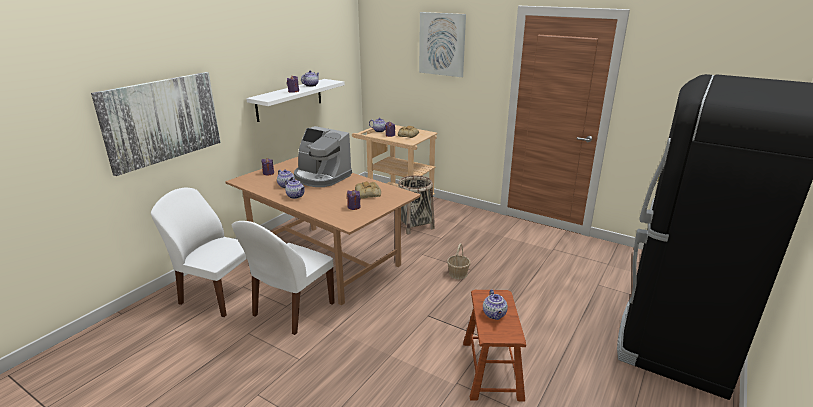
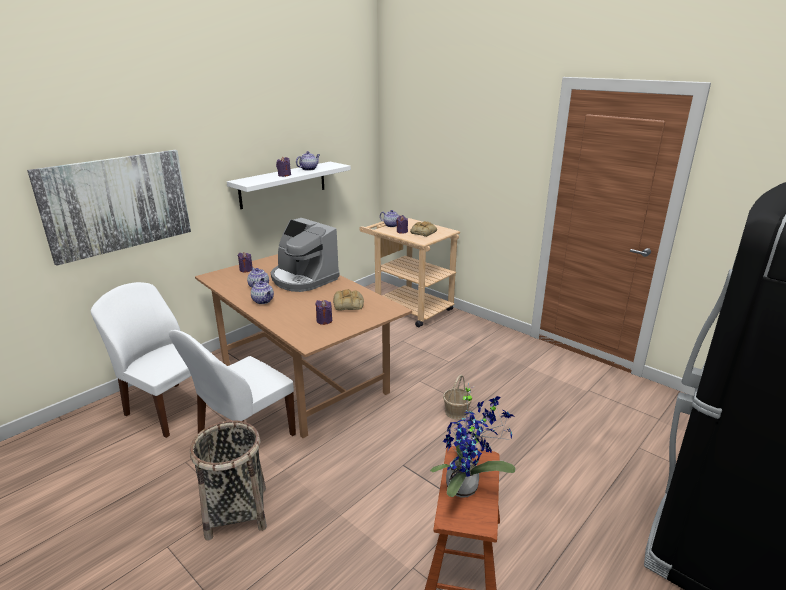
camera: 10 degrees right, 0 degrees up
(415, 225) = (421, 342): basket -> basket (236, 512)
(442, 44) = (469, 124): picture -> none
(494, 315) = (466, 487): teapot -> potted plant

